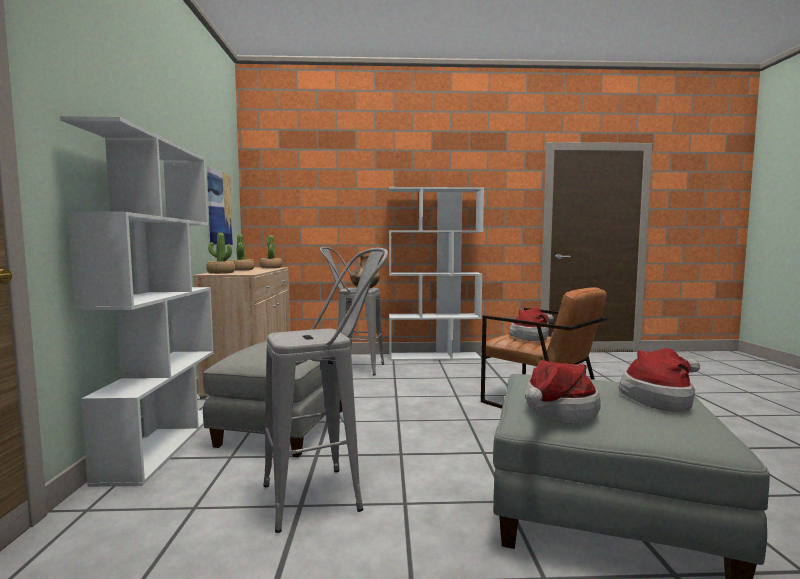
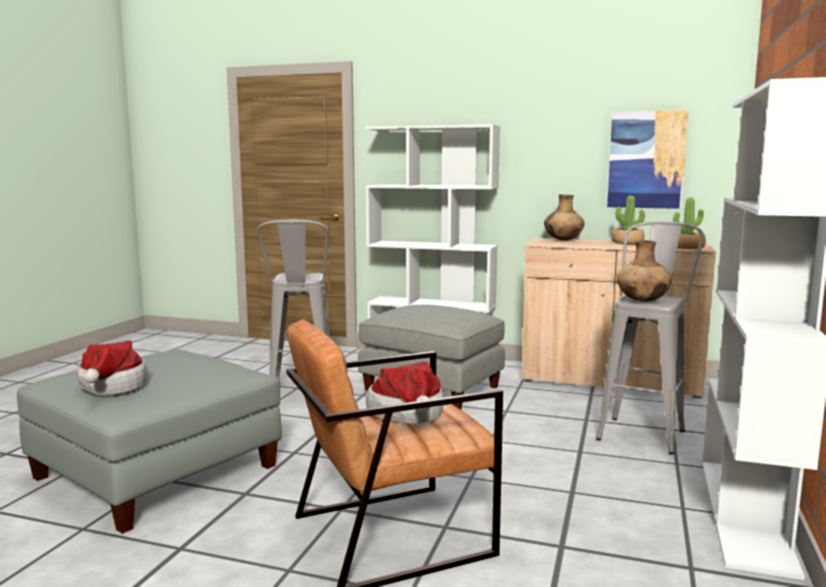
camera: 110 degrees right, 5 degrees up
(221, 273) = (563, 240): potted plant -> brown vase
(557, 411) = (160, 353): hat -> none

